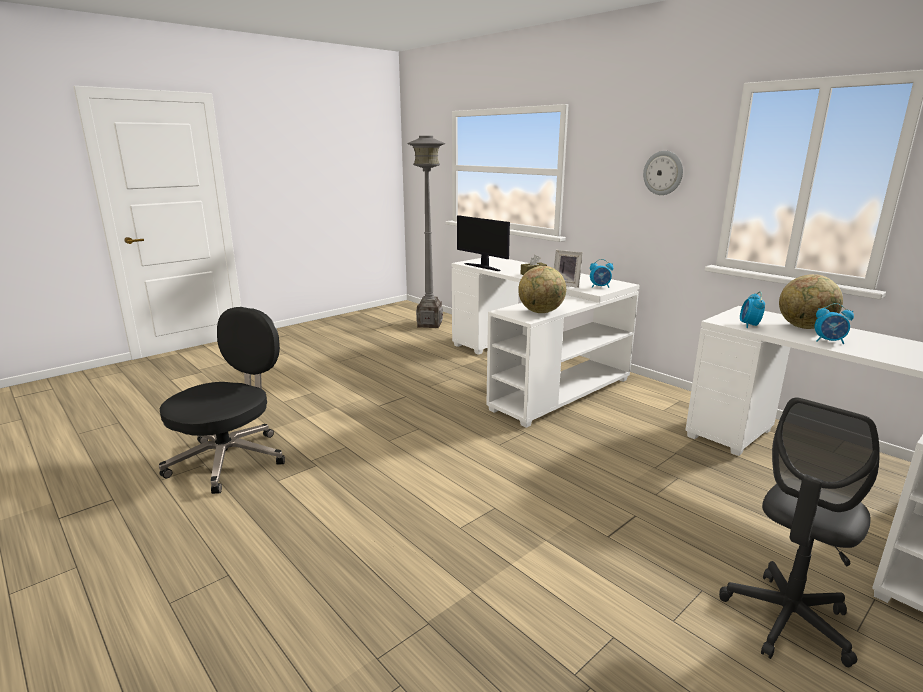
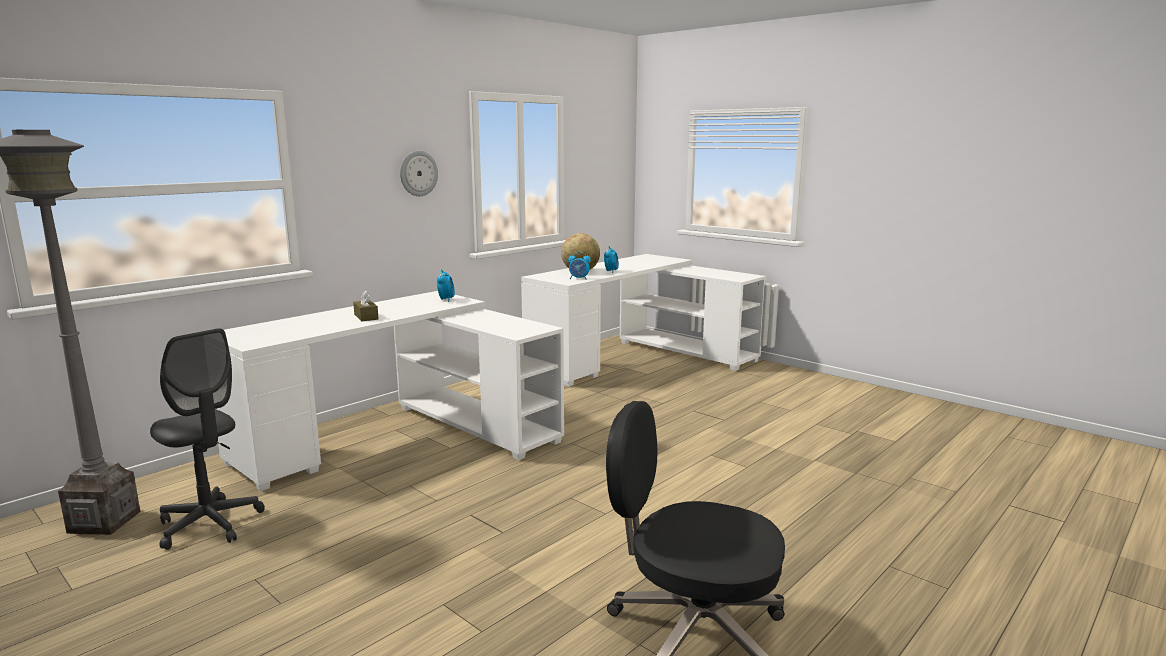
camera: 95 degrees left, 5 degrees down
(483, 267) = (297, 335): monitor -> none
(541, 312) = (520, 324): globe -> none
(567, 284) = (431, 308): picture frame -> none
(787, 620) = (768, 388): grey office chair -> grey office chair (210, 524)

